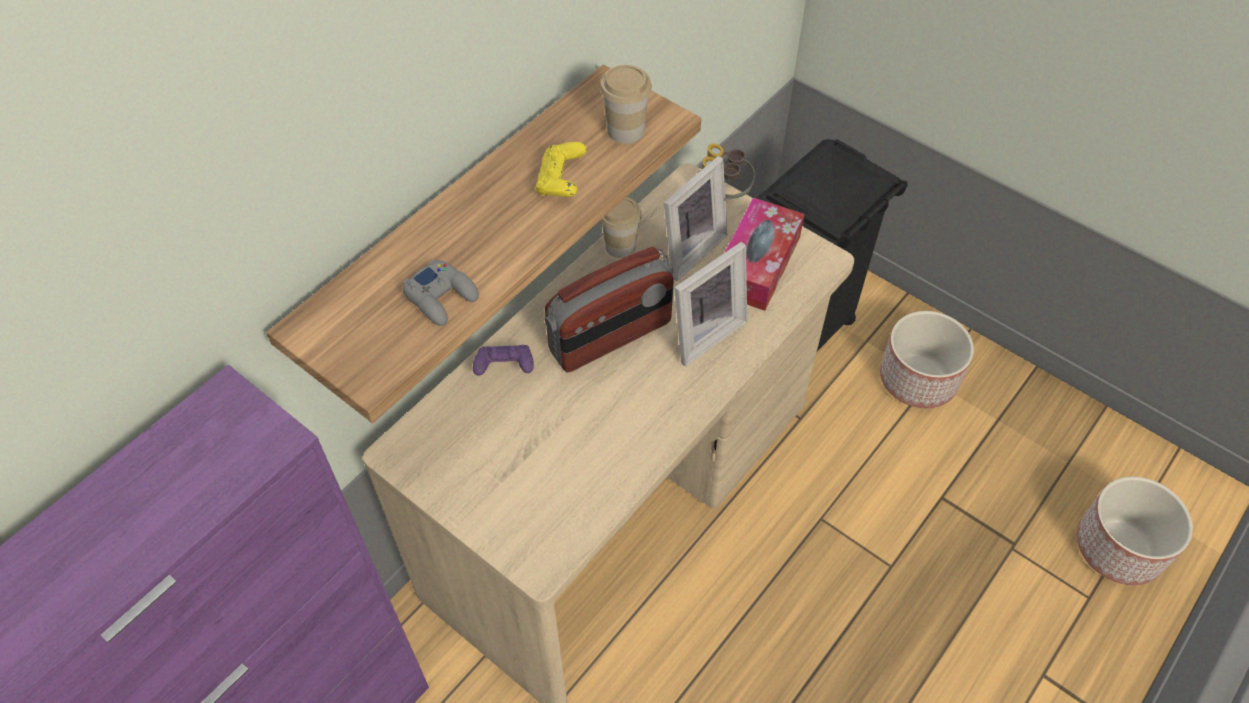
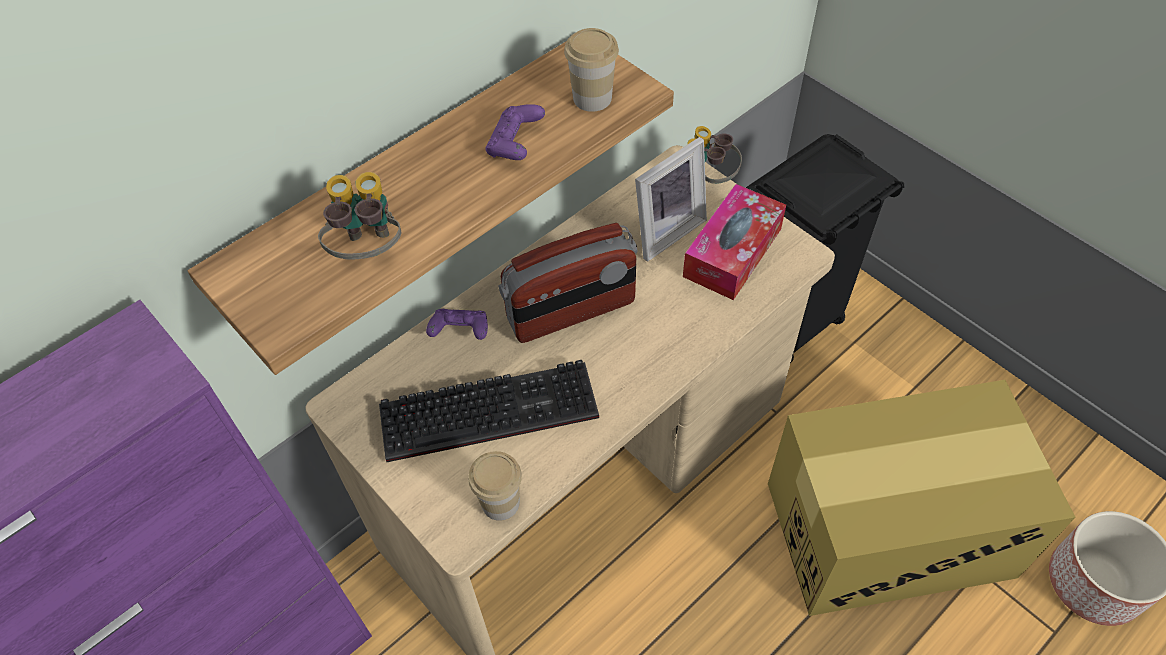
camera: 10 degrees right, 0 degrees up
(442, 297) = (369, 251): grey game controller -> binoculars
(549, 439) = (492, 408): none -> keyboard
(561, 182) = (515, 145): yellow game controller -> purple game controller
(620, 246) = (596, 221): cup -> cup (500, 503)
(703, 332) = (666, 316): picture frame -> none
(919, 378) = (903, 385): planter -> none
(922, 520) = (887, 529): none -> cardboard box

